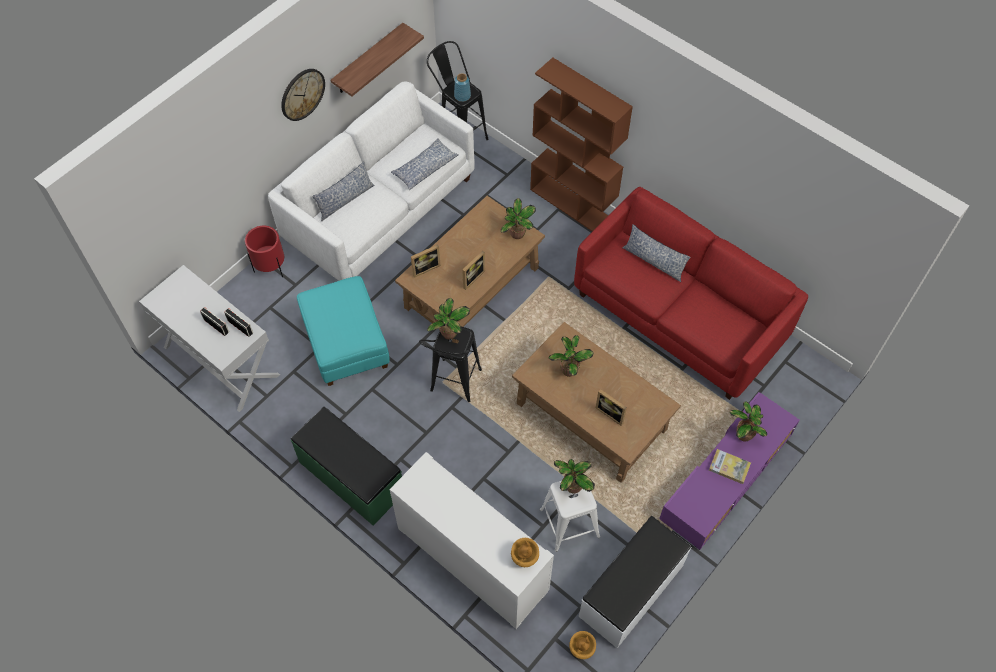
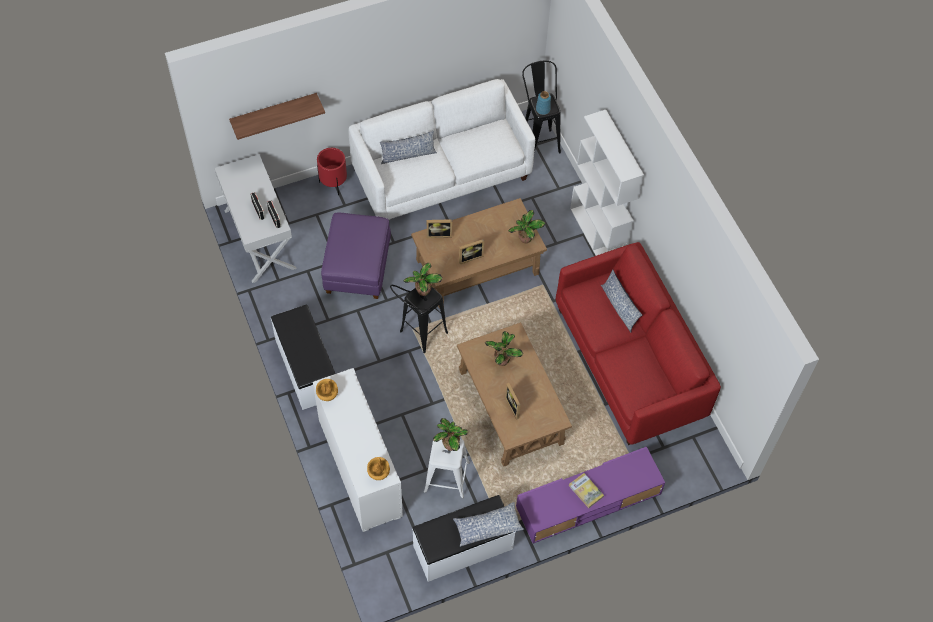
camera: 25 degrees right, 0 degrees up
(302, 94) = (401, 60): wall clock -> none
(347, 344) = (358, 268): turquoise ottoman -> purple ottoman
(351, 478) = (306, 368): green bench -> white bench
(368, 59) = (471, 52): shelf -> shelf (274, 112)
(424, 168) = (483, 155): pillow -> pillow (487, 527)
(573, 205) = (597, 236): brown bookcase -> white bookcase
(581, 649) = (401, 569): brown vase -> brown vase (327, 396)
(743, 434) = (613, 472): potted plant -> none

